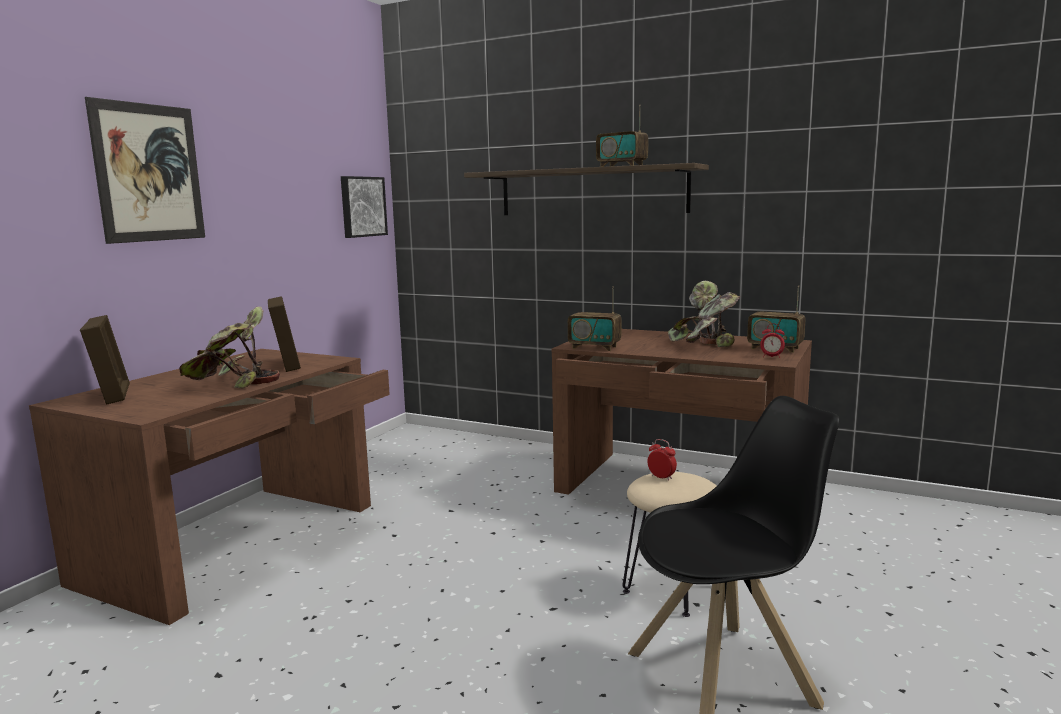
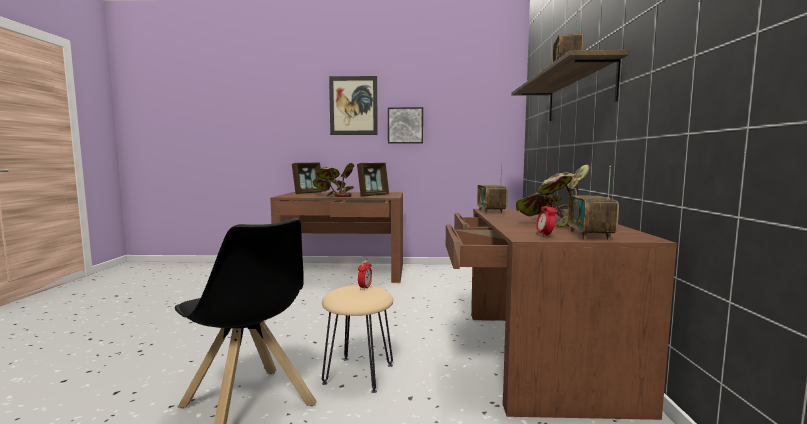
camera: 65 degrees right, 5 degrees down
(362, 206) = (493, 122): picture -> picture (405, 125)

